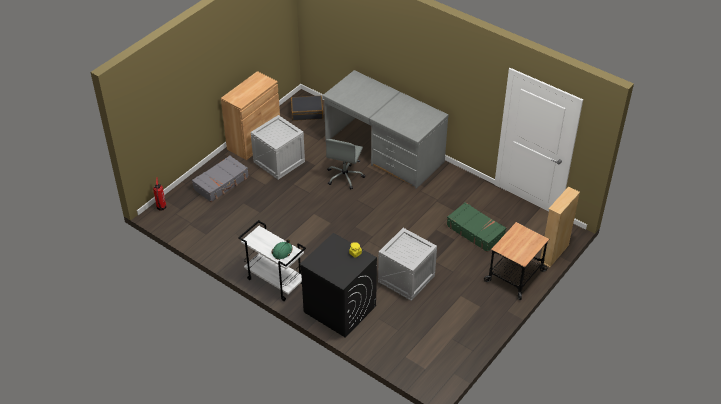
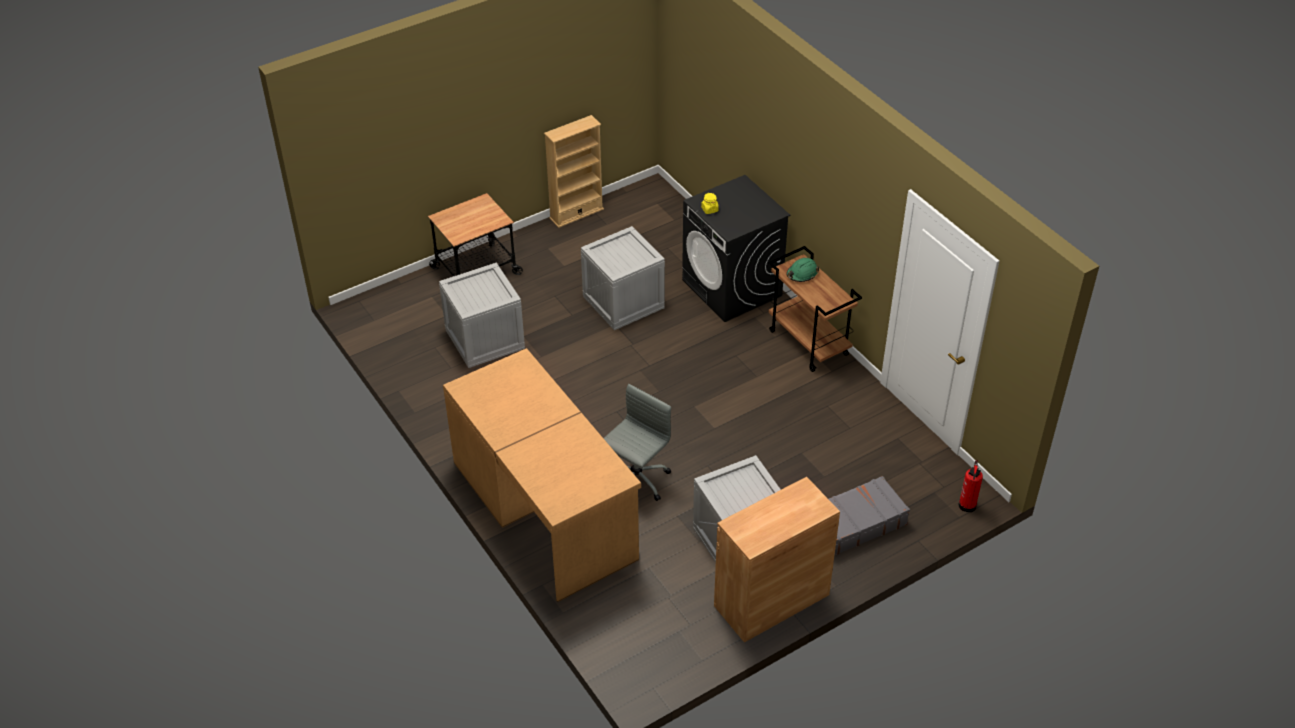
camera: 160 degrees left, 0 degrees up
(274, 281) = (809, 343): white cart -> brown cart
(307, 112) = (645, 642): black suitcase -> none
(383, 152) = (545, 509): grey desk -> brown desk
(475, 231) = (486, 339): green suitcase -> crate
(554, 253) = (402, 285): beige bookcase -> beige bookcase (576, 213)

